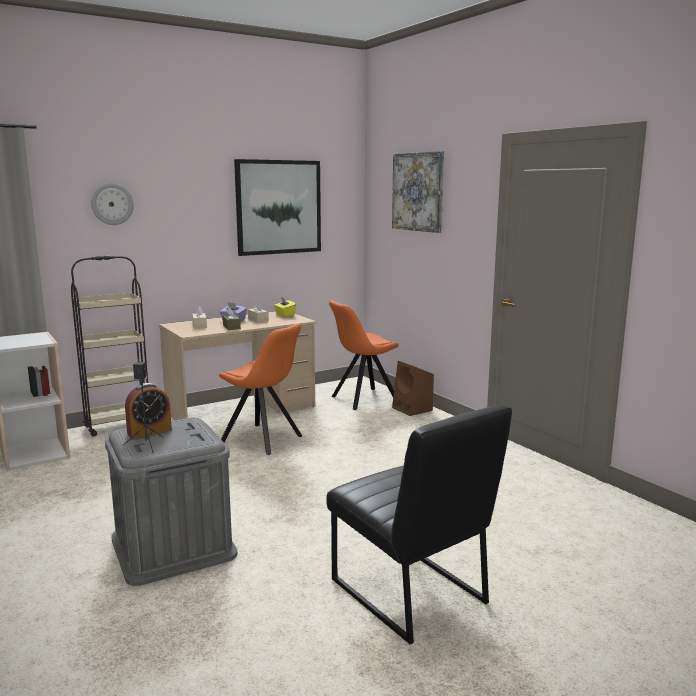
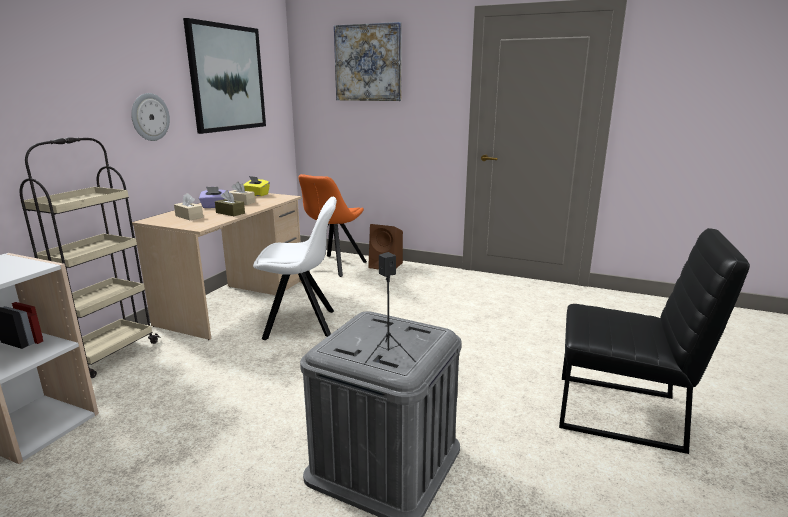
camera: 35 degrees left, 5 degrees up
(112, 204) = (54, 66): wall clock -> wall clock (150, 117)
(149, 431) = (356, 340): alarm clock -> none
(262, 439) = (301, 324): orange chair -> white chair

